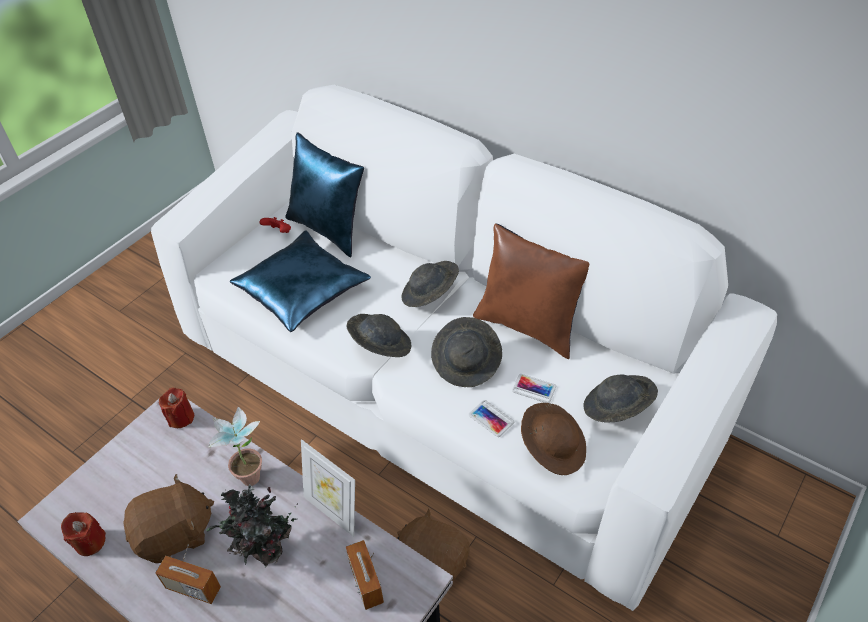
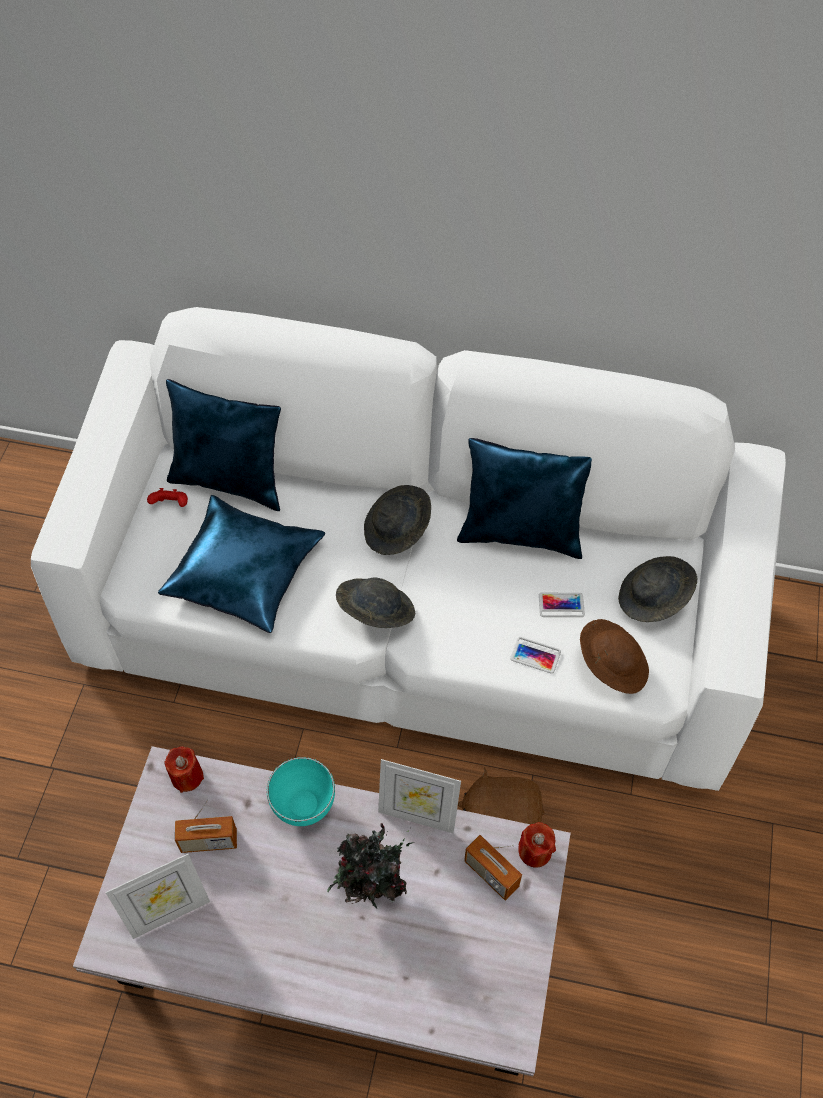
camera: 25 degrees left, 10 degrees up
(90, 542) = (174, 953): red candle -> red candle (535, 851)
(106, 510) = (169, 912): none -> picture frame
(175, 534) = (264, 906): brown plush toy -> none
(193, 588) = (318, 952): radio -> radio (209, 841)
(249, 472) = (304, 808): potted plant -> turquoise bowl
(467, 363) = (479, 600): grey hat -> none
(528, 326) = (521, 533): brown pillow -> blue pillow

